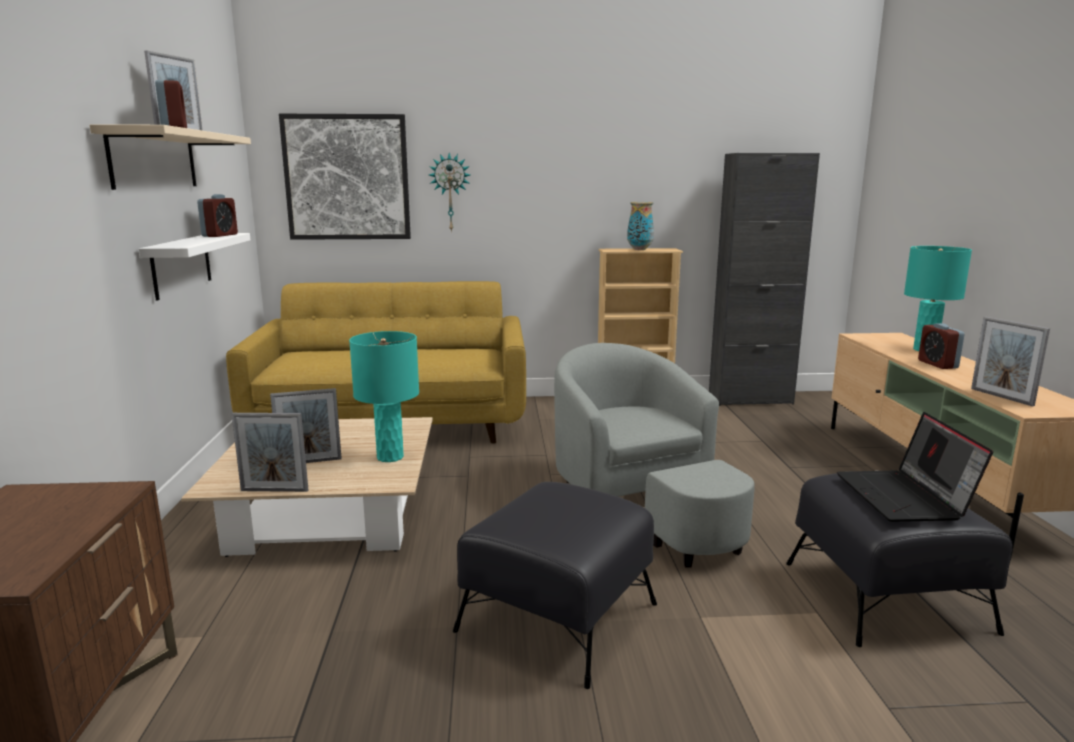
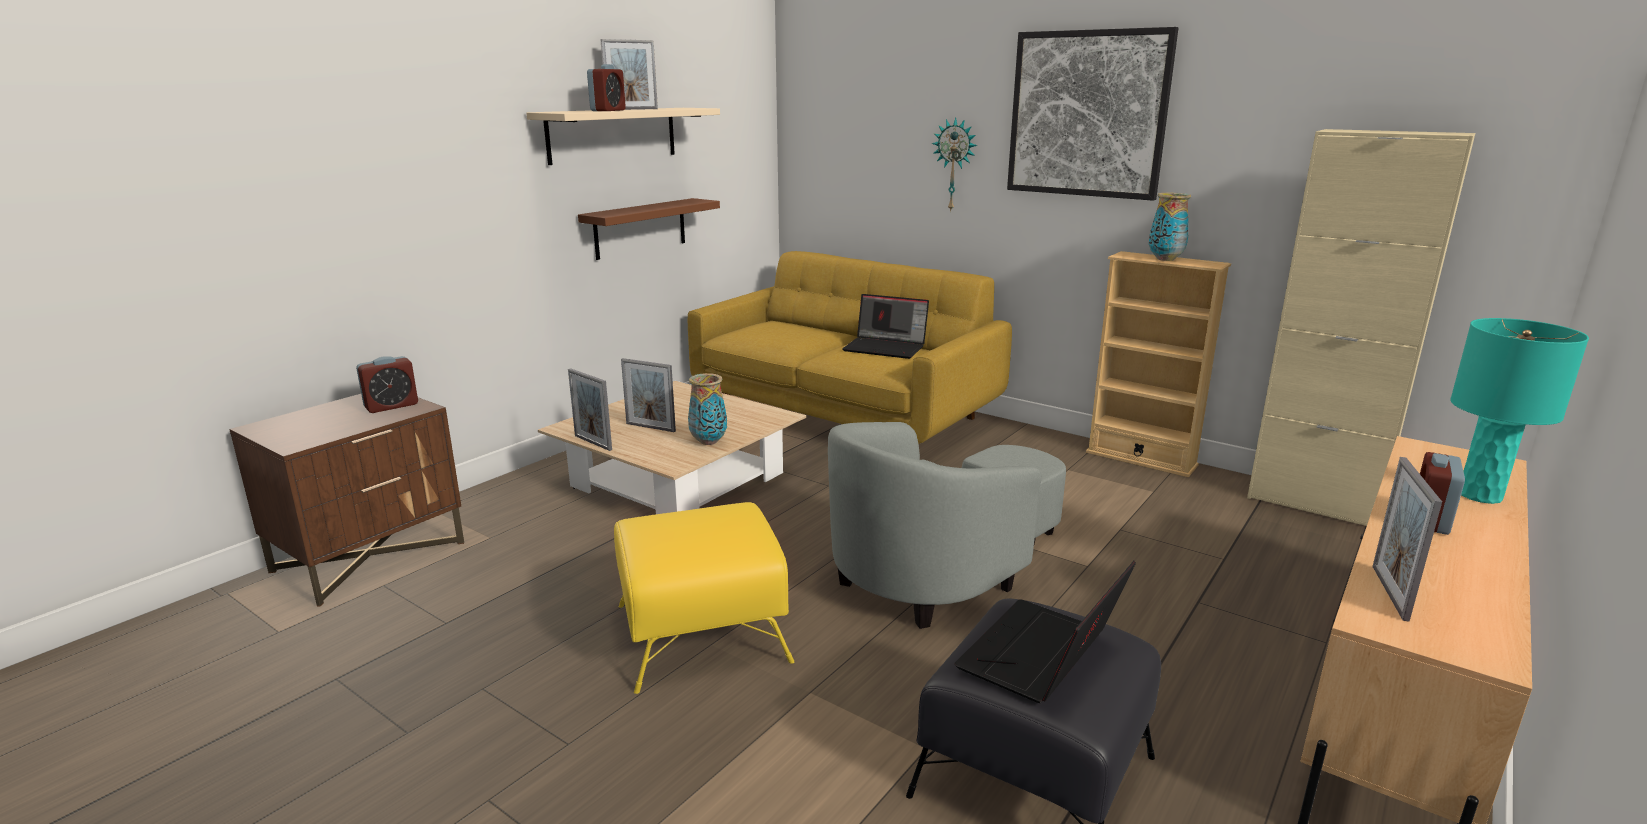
camera: 40 degrees right, 5 degrees up
(181, 264) = (640, 228): white shelf -> brown shelf
(220, 235) = (683, 202): alarm clock -> alarm clock (391, 406)
(347, 177) = (857, 143): picture -> picture (1087, 114)
(390, 457) = (708, 442): turquoise table lamp -> vase
(440, 351) = (886, 348): none -> laptop
(559, 616) = (703, 633): black ottoman -> yellow ottoman
(639, 502) = (942, 570): grey armchair -> grey armchair turned 150 degrees counterclockwise
(750, 399) = (1313, 504): black cabinet -> beige cabinet

